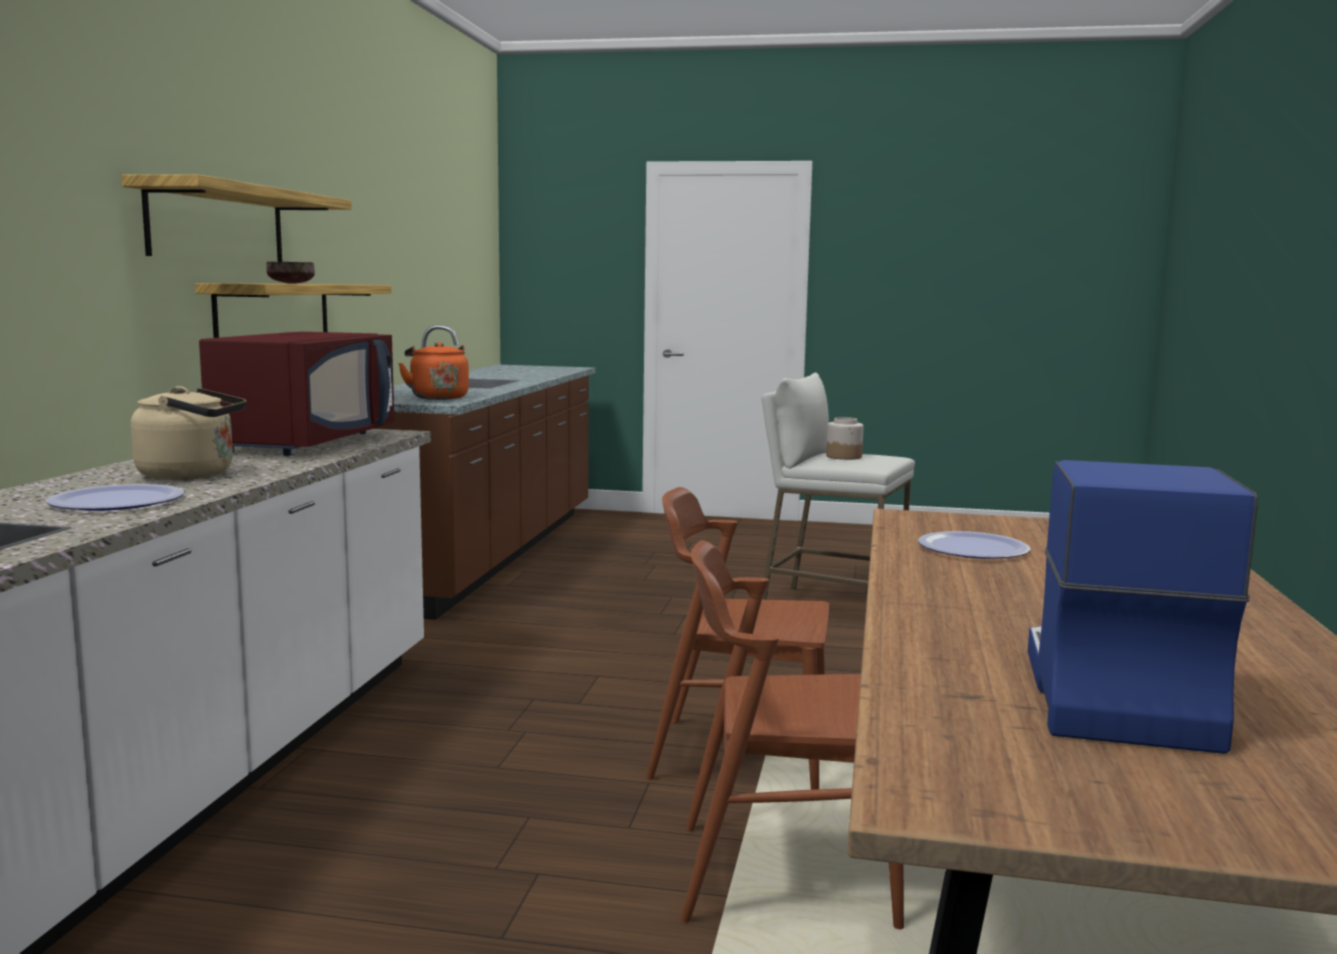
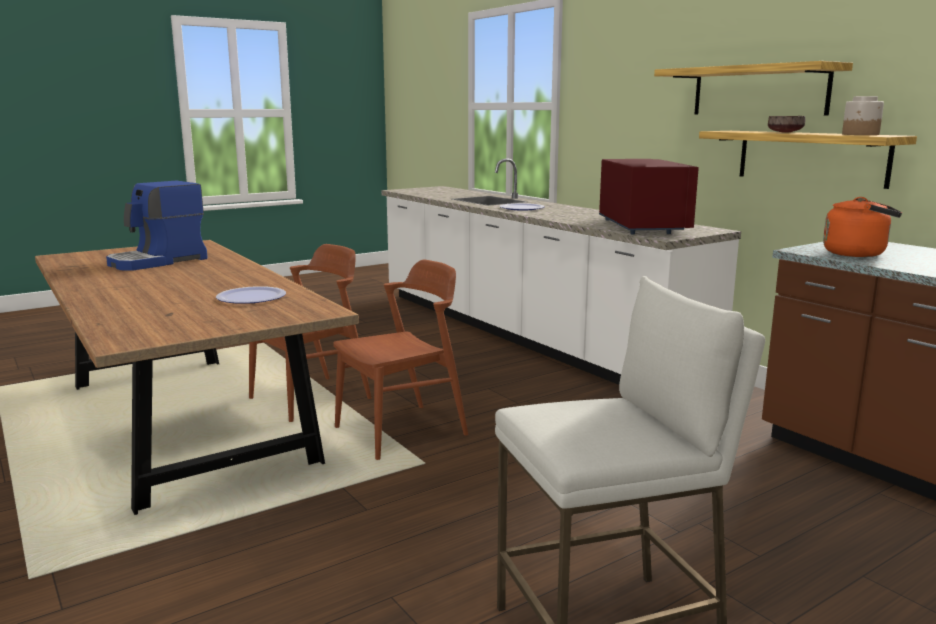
camera: 135 degrees right, 5 degrees up
(192, 475) = (564, 214): beige kettle -> none
(306, 443) = (641, 226): red microwave -> red microwave turned 150 degrees counterclockwise
(844, 457) = (602, 416): jar -> jar (860, 134)
(1111, 695) = (158, 261): coffee machine -> coffee machine turned 75 degrees clockwise

